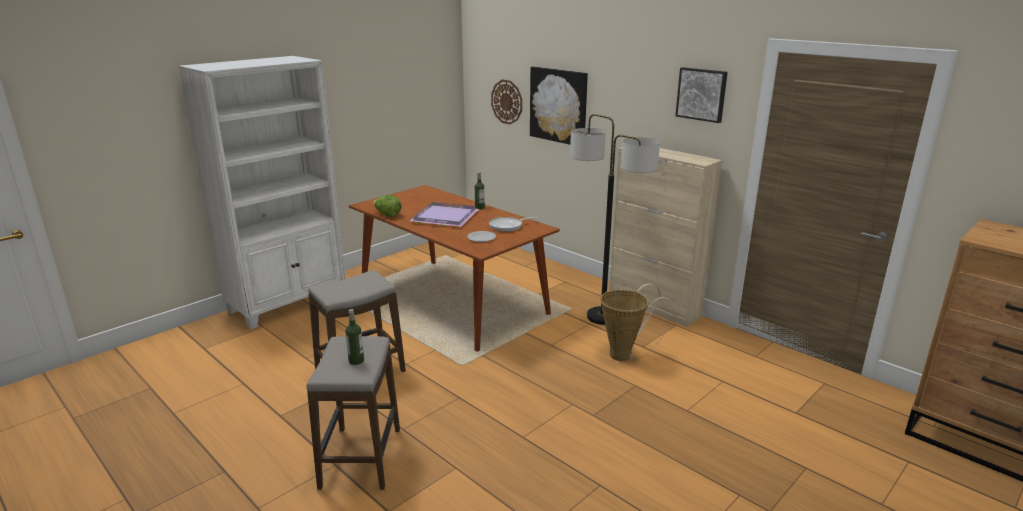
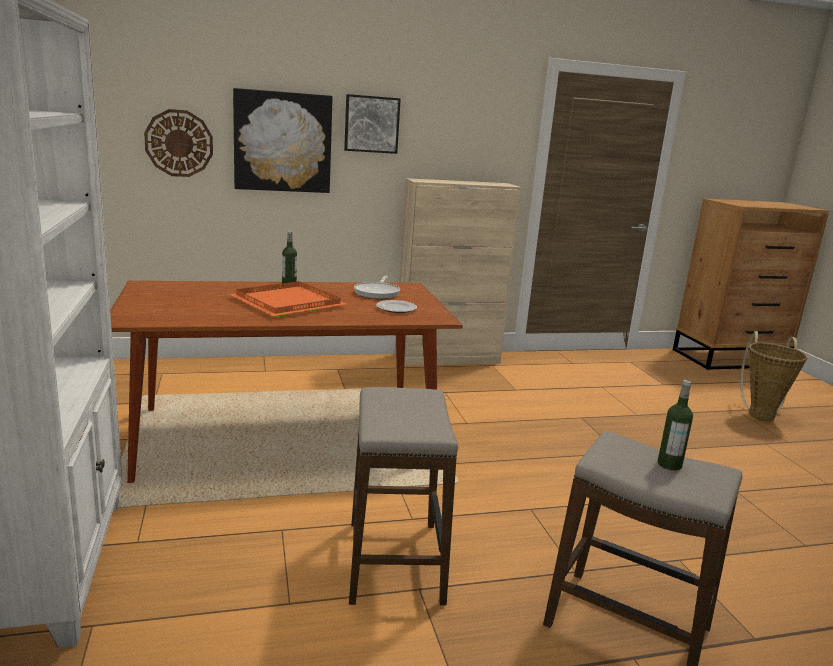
camera: 60 degrees left, 5 degrees down
(387, 215) = (210, 321): lettuce -> none
(446, 217) = (288, 302): purple tray -> orange tray
(602, 317) = (439, 382): floor lamp -> none
(625, 355) = (524, 401): basket -> basket (761, 414)
(702, 94) = (483, 116): picture -> picture (371, 124)

